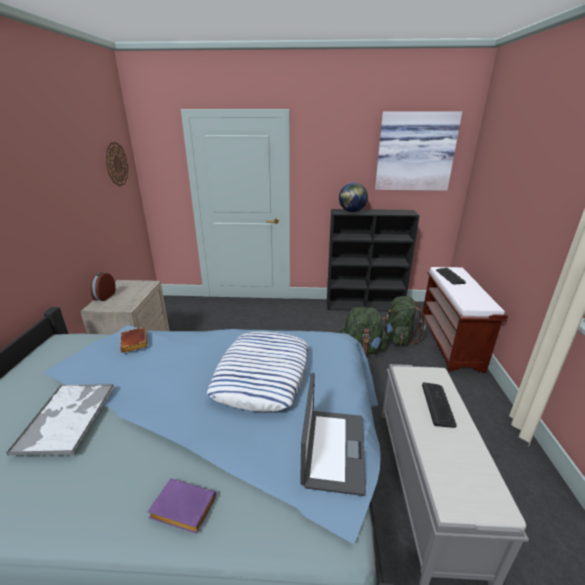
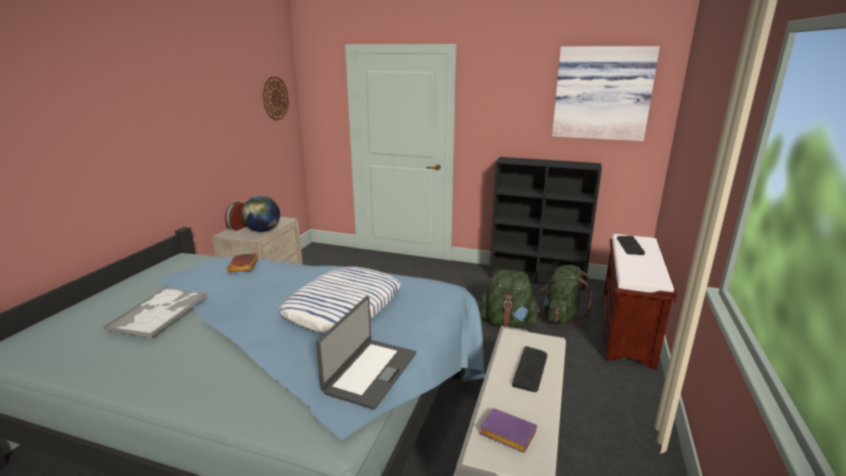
camera: 15 degrees right, 5 degrees down
(181, 509) = (215, 390): purple book -> purple book (505, 434)
(352, 211) = (521, 160): globe -> globe (263, 231)

